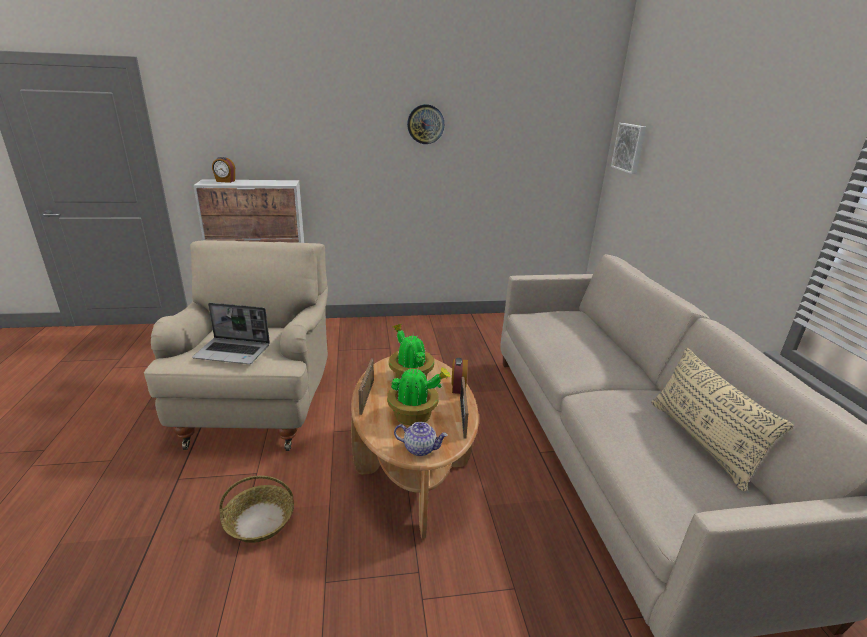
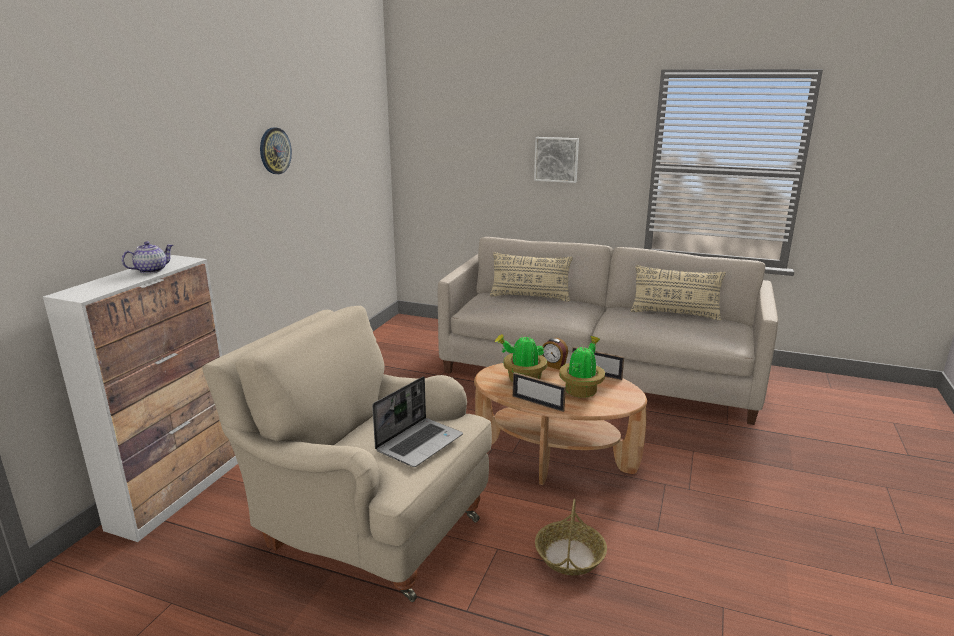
camera: 60 degrees left, 5 degrees down
(225, 181) = (96, 285): alarm clock -> none
(420, 448) = (624, 397): teapot -> teapot (151, 270)
(597, 333) = (530, 297): none -> beige pillow
(629, 147) = (426, 146): picture -> picture (556, 159)

